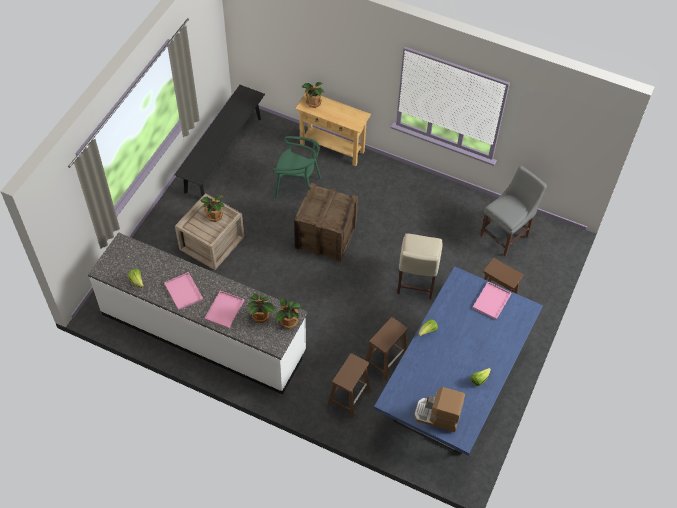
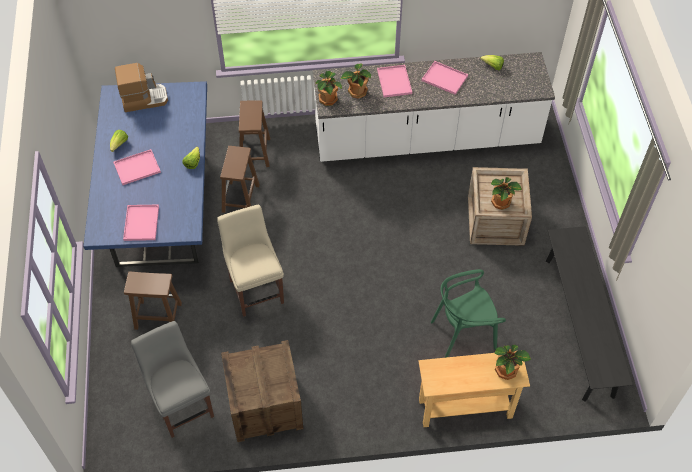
camera: 150 degrees right, 0 degrees up
(326, 236) = (386, 290): crate -> crate (265, 405)
(475, 350) = (136, 168): none -> pink tray
(506, 235) = (182, 404): grey chair -> grey chair turned 135 degrees clockwise

